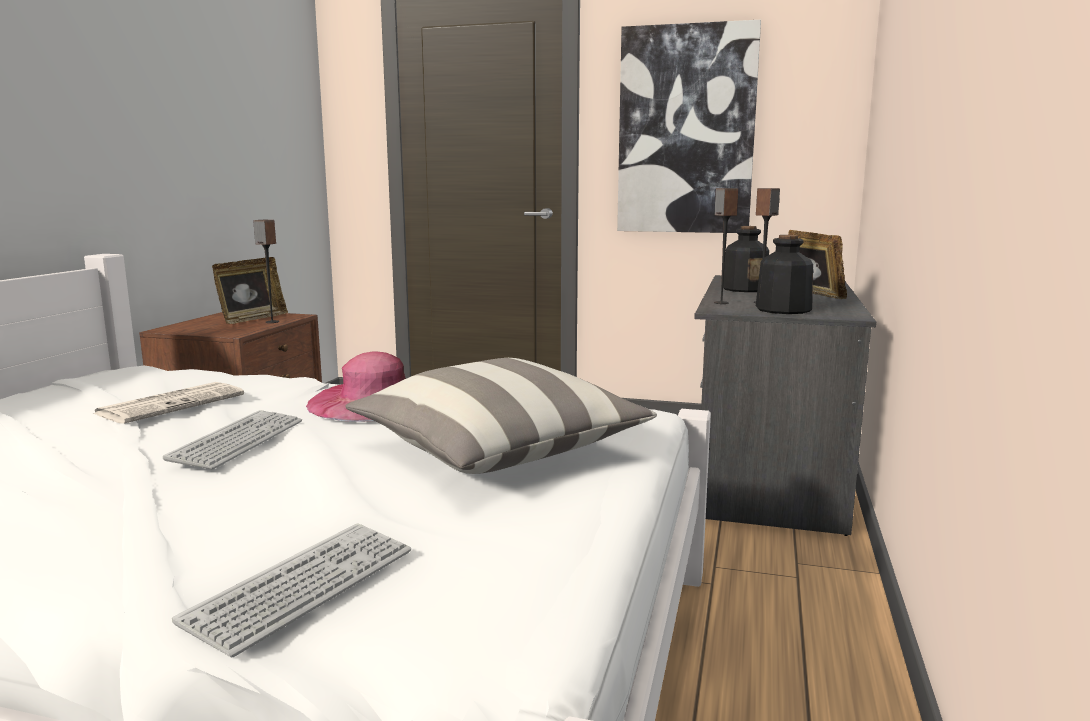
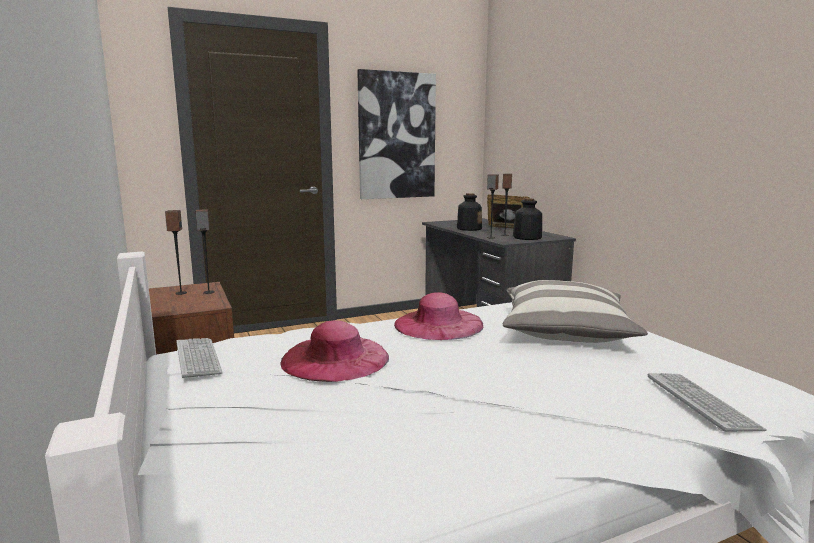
camera: 40 degrees left, 0 degrees up
(172, 404) = (335, 358): newspaper -> pink hat
(238, 441) = (455, 363): keyboard -> keyboard (198, 358)
(252, 319) = (180, 293): picture frame -> speaker

